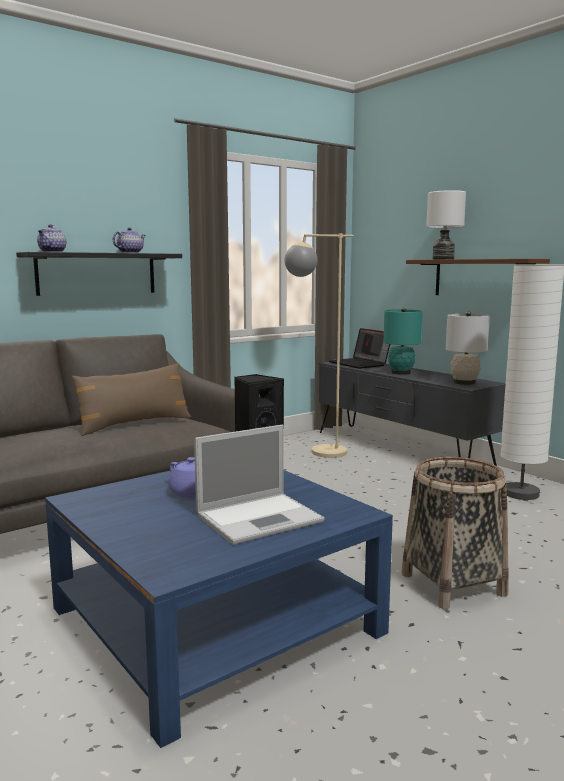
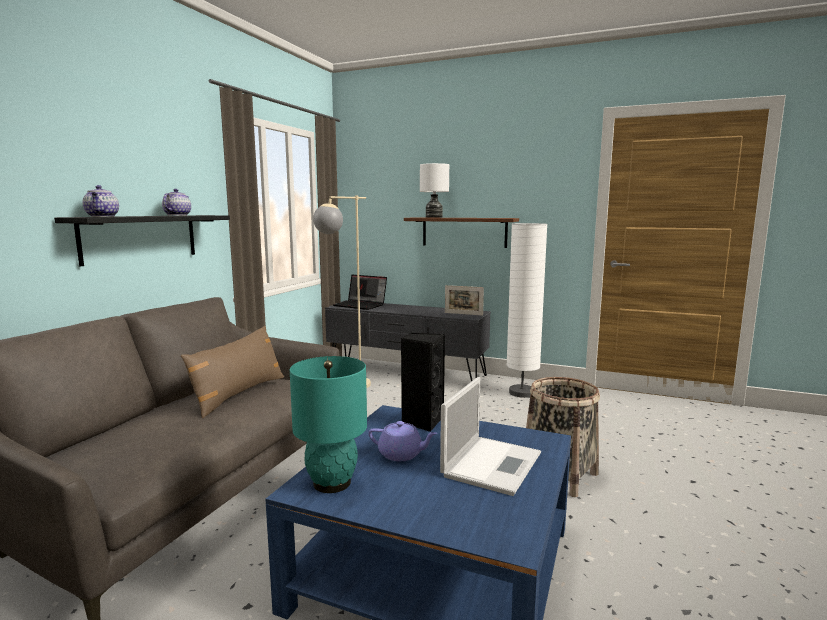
camera: 30 degrees left, 0 degrees up
(401, 373) = (405, 310): turquoise table lamp -> turquoise table lamp (332, 483)
(464, 382) = (463, 314): white table lamp -> picture frame

